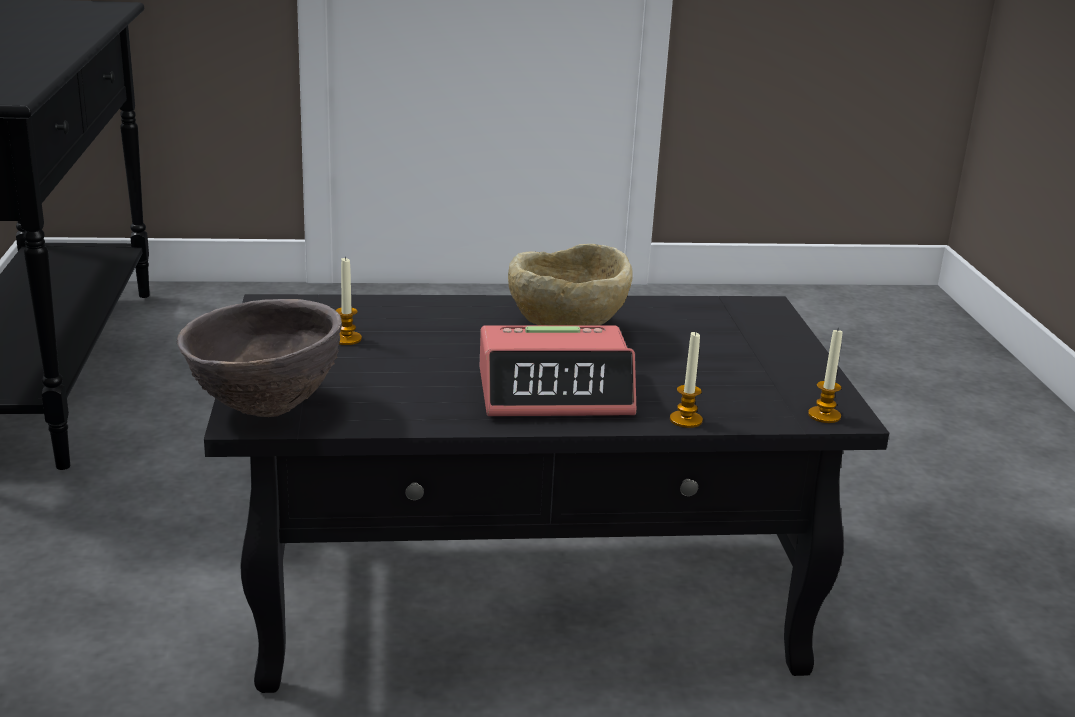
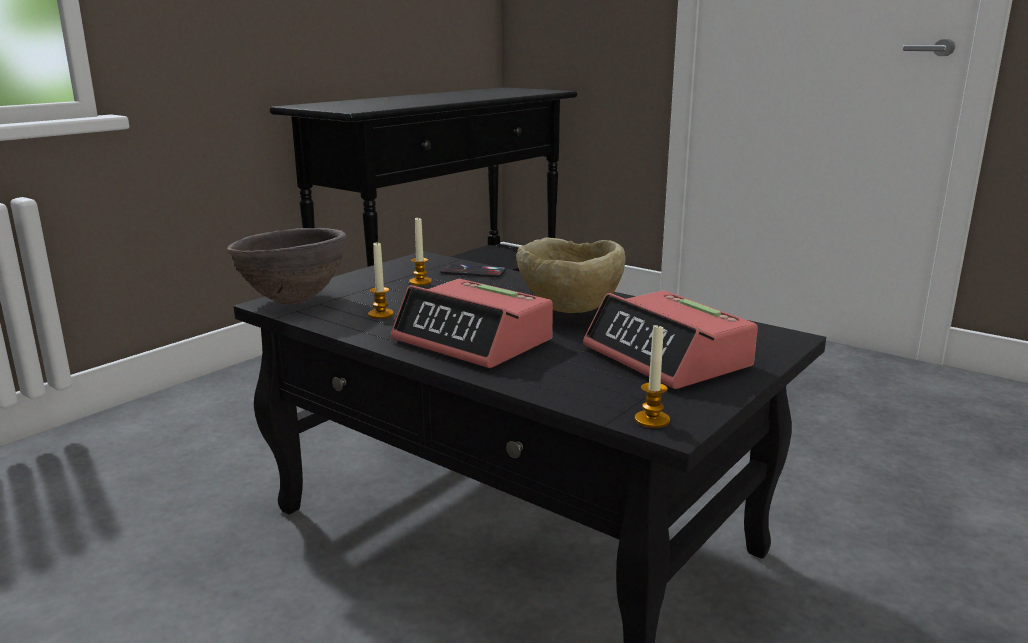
camera: 45 degrees right, 5 degrees down
(371, 309) = (473, 272): none -> phone
(686, 420) = (524, 384): candle -> candle (381, 314)
(728, 354) = (668, 357): none -> alarm clock

